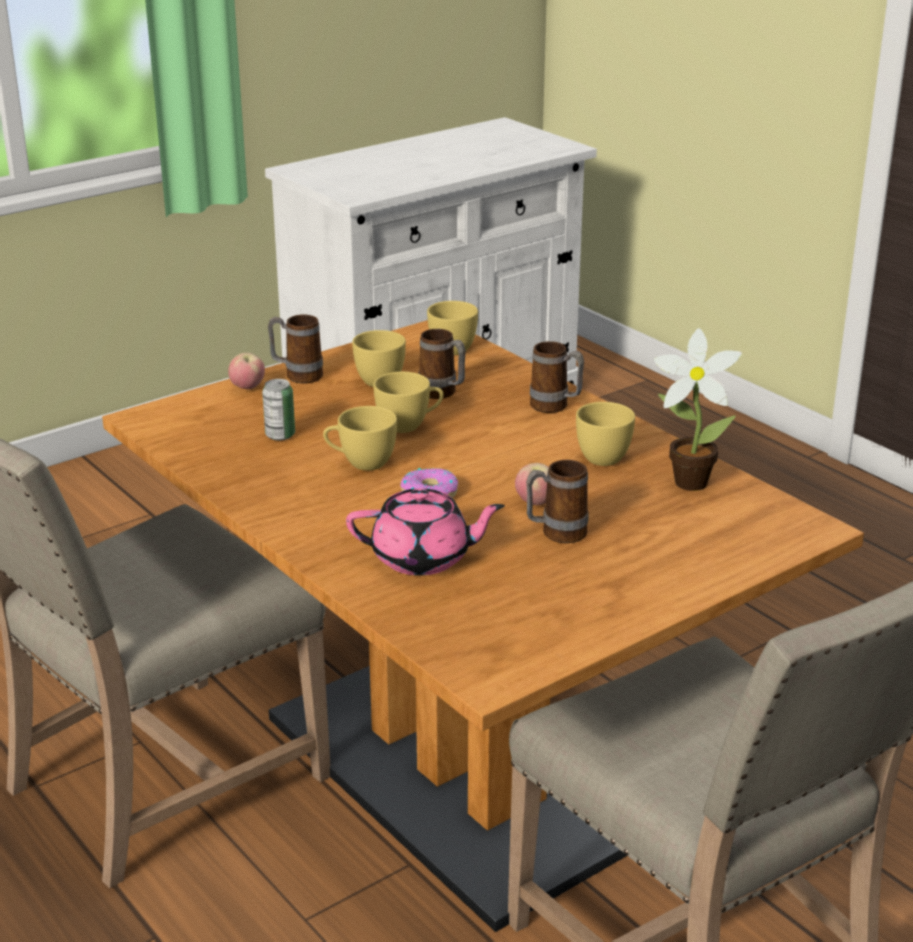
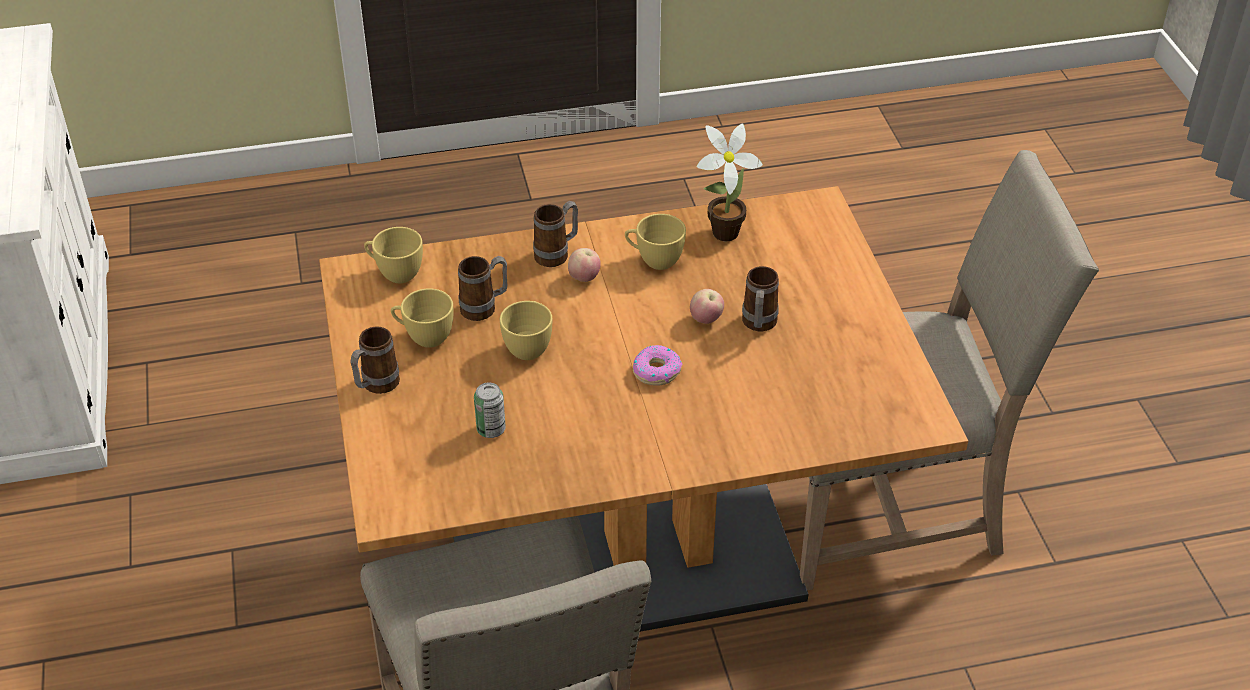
camera: 65 degrees left, 15 degrees up
(247, 388) = (376, 426): apple -> apple (584, 278)
(361, 463) = (577, 394): yellow cup -> none
(423, 558) = (753, 405): pink teapot -> none

